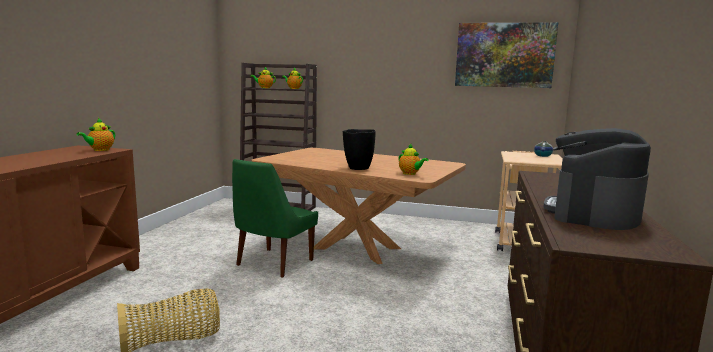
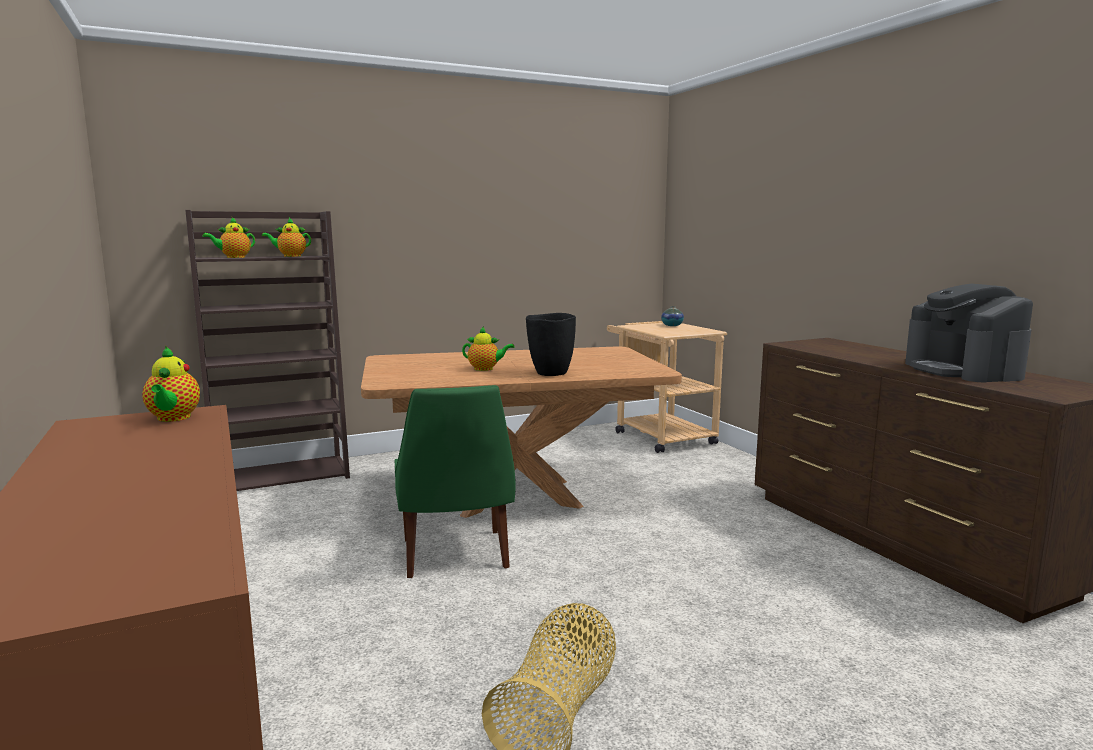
camera: 40 degrees left, 0 degrees up
(410, 174) = (627, 368): teapot -> teapot (486, 369)
(504, 55) = (596, 198): picture -> none

